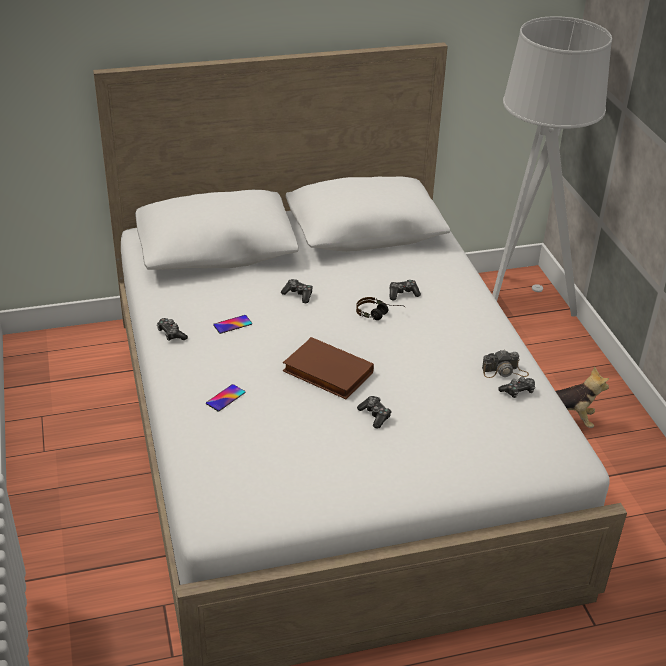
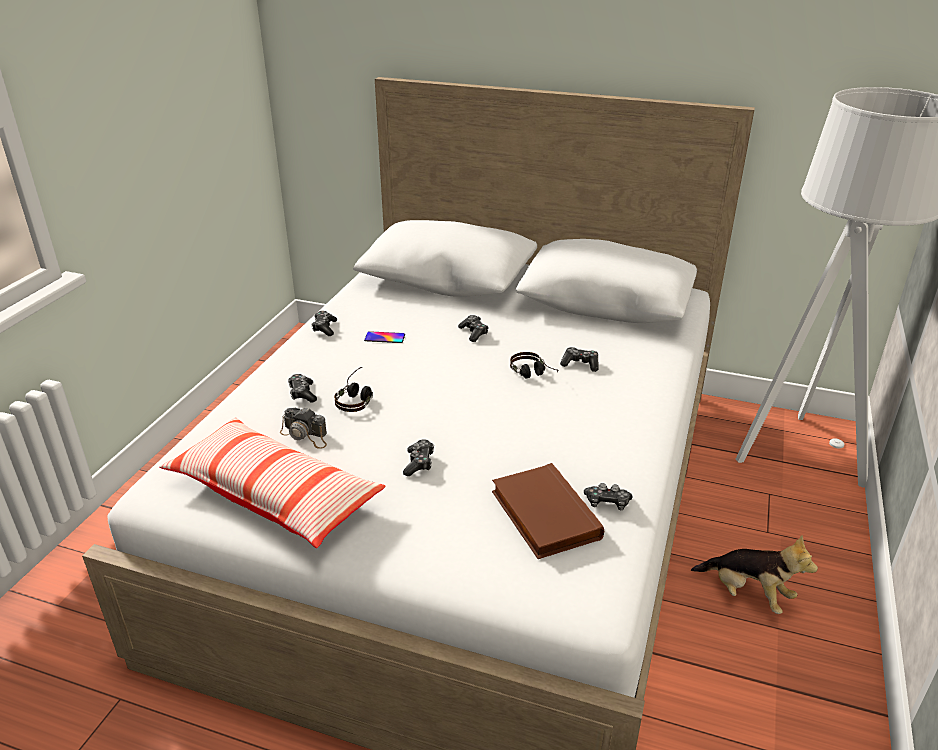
camera: 35 degrees right, 5 degrees down
(225, 398) = (302, 393): phone -> game controller
(272, 384) = (357, 397): none -> headphones
(303, 482) = (274, 495): none -> pillow
(326, 373) = (418, 406): brown book -> brown book (542, 515)
(504, 371) = (613, 476): camera -> camera (305, 435)

